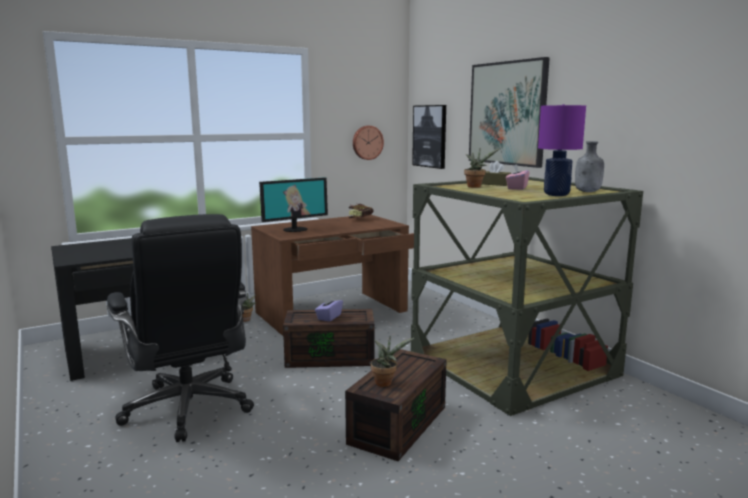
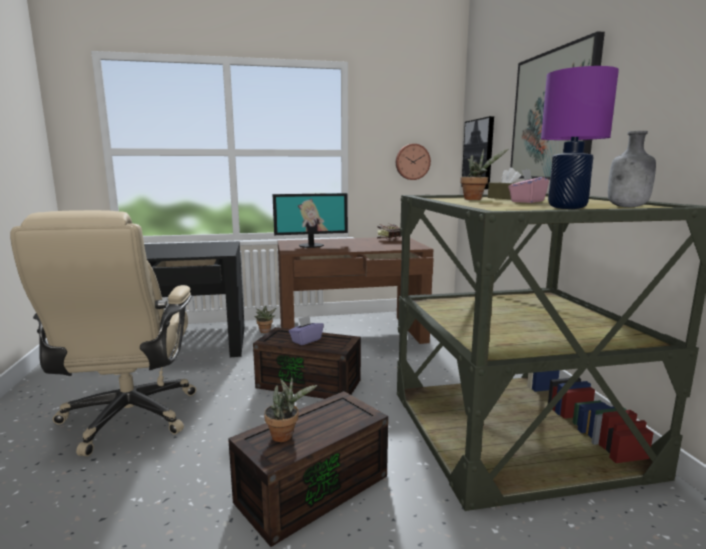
camera: 20 degrees right, 0 degrees up
(188, 407) = (129, 416): black office chair -> beige office chair

